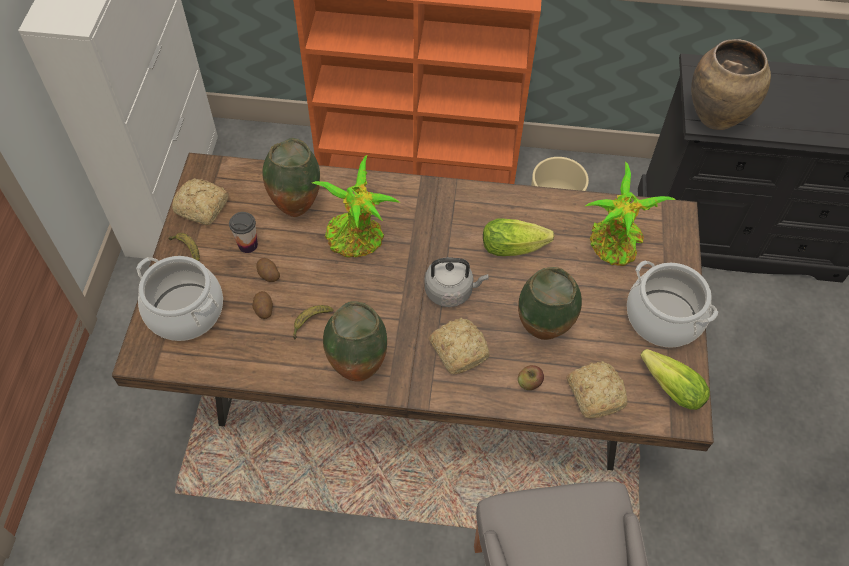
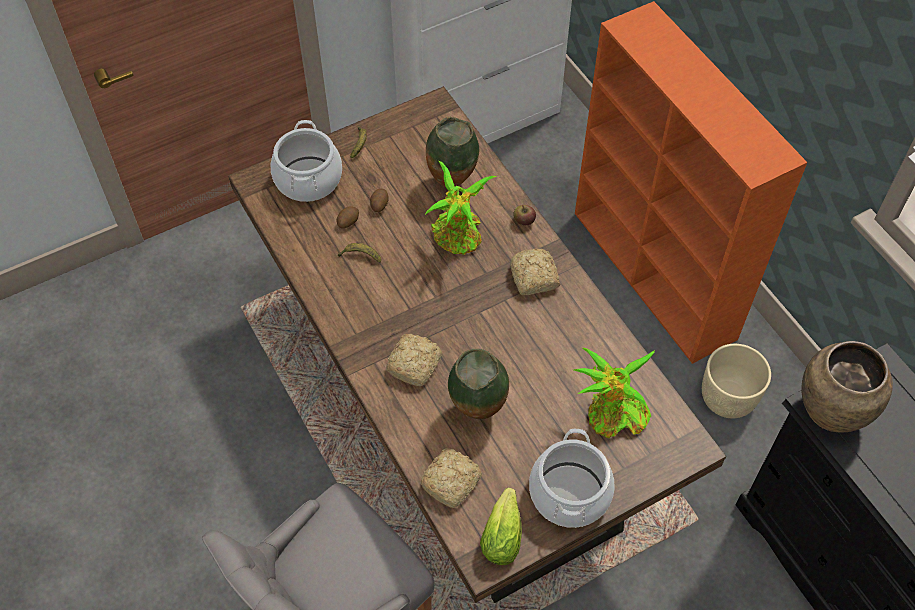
camera: 55 degrees right, 0 degrees up
(203, 208) = (401, 128): bread -> bread (533, 278)
(248, 245) = (394, 175): cup -> none
(357, 369) = (344, 310): vase -> none
(451, 291) = (464, 327): grey kettle -> none
(517, 247) = (547, 346): lettuce -> none
(529, 383) = (424, 429): apple -> apple (524, 221)

